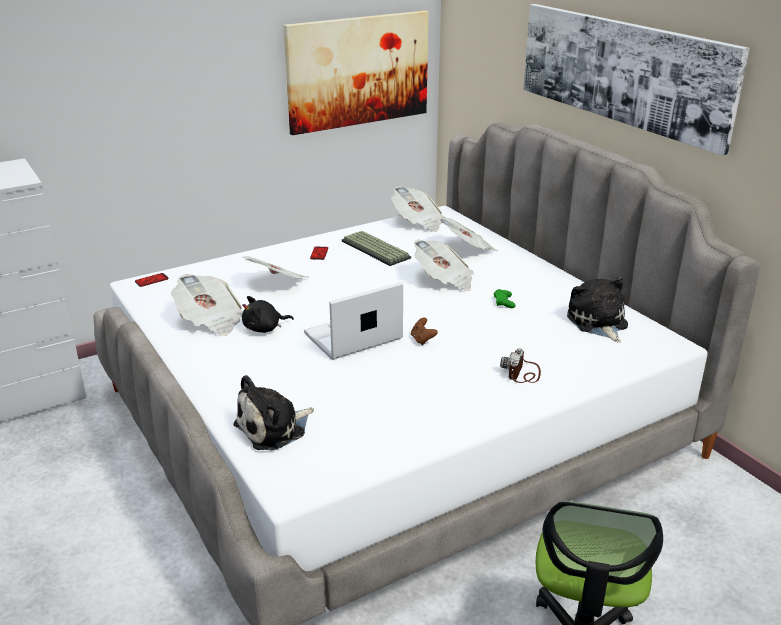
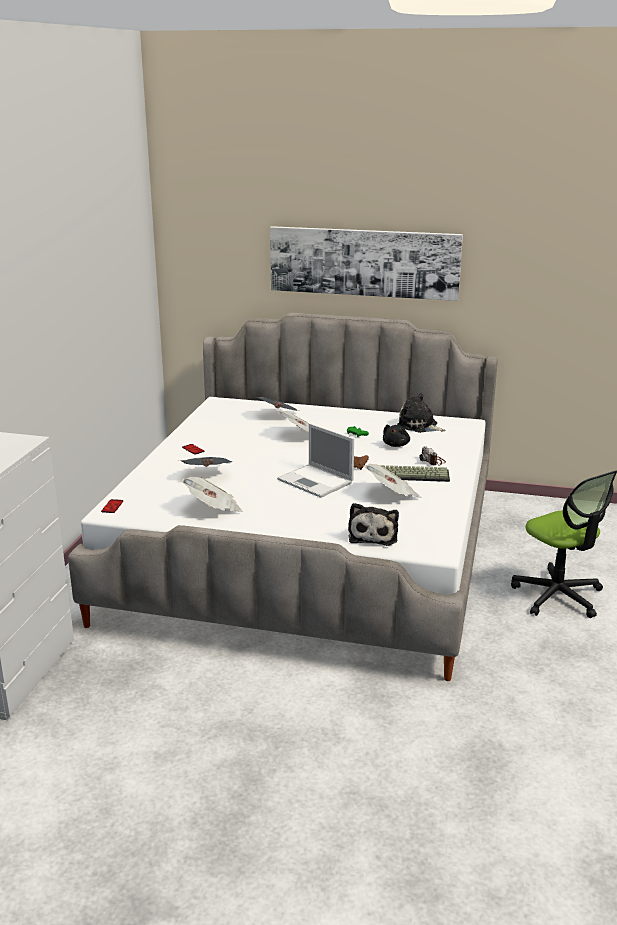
camera: 45 degrees left, 5 degrees down
(264, 328) = (257, 498): black plush toy -> black plush toy (396, 445)
(351, 337) = (316, 481): laptop -> laptop turned 60 degrees counterclockwise
(358, 71) = (125, 301): picture -> none
(377, 249) = (225, 434): keyboard -> keyboard (414, 474)
(418, 223) = (216, 411): newspaper -> newspaper (392, 495)

